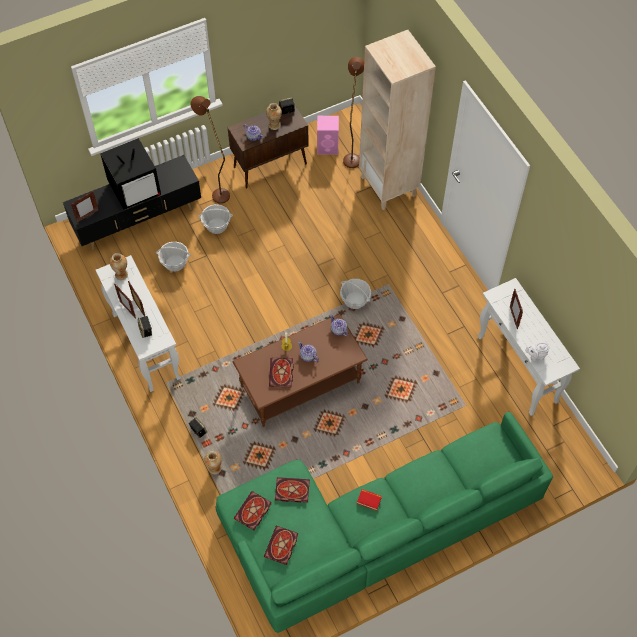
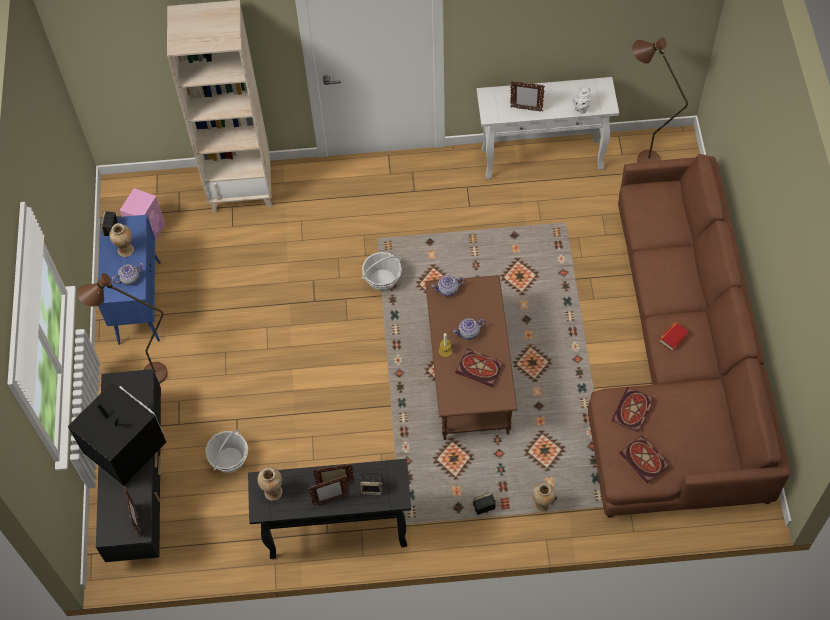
camera: 65 degrees left, 0 degrees up
(135, 189) = (124, 448): television -> television turned 45 degrees counterclockwise
(145, 345) = (336, 533): white console table -> black console table
(216, 226) = (198, 393): basket -> none
(270, 165) = (139, 302): brown cabinet -> blue cabinet
(281, 547) = (698, 444): book -> none
(352, 156) = (176, 210): brown floor lamp -> brown floor lamp (640, 157)
(372, 528) = (678, 366): green sofa -> brown sofa

